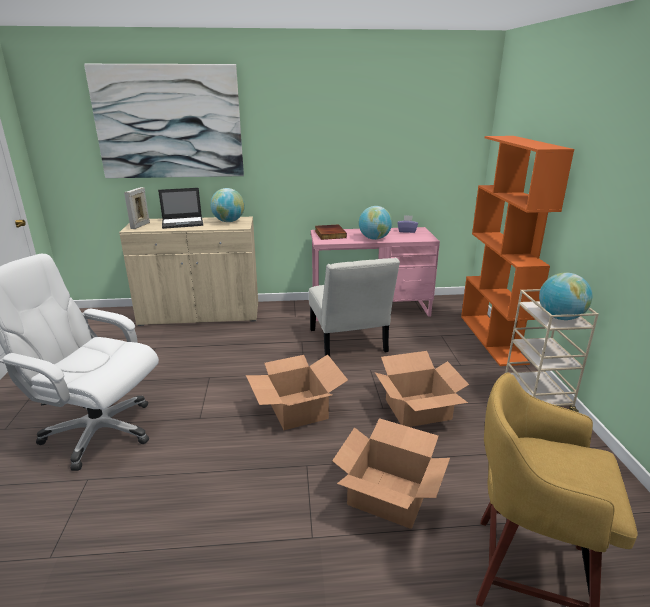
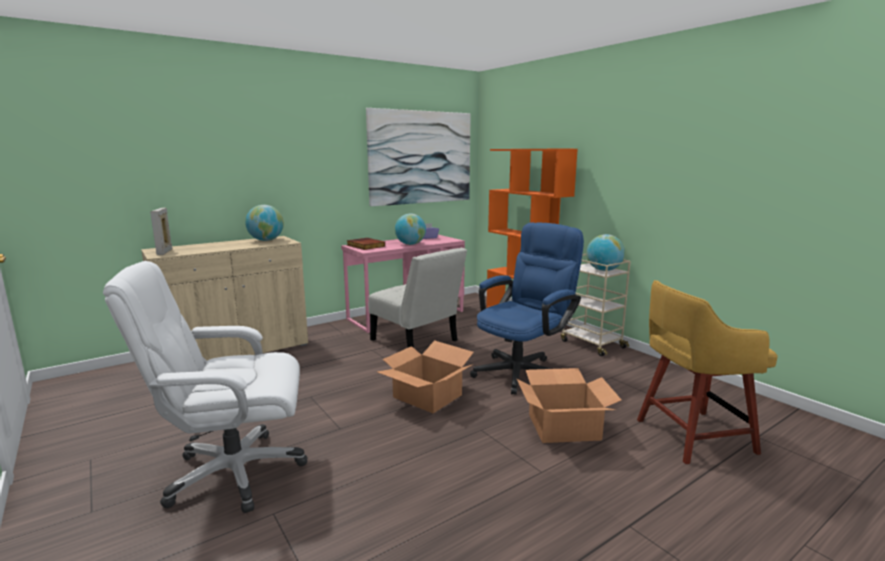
camera: 30 degrees left, 10 degrees down
(169, 122) = (188, 137): picture -> picture (421, 157)
(183, 223) = (214, 246): laptop -> none
(418, 410) = (523, 370): cardboard box -> blue office chair

